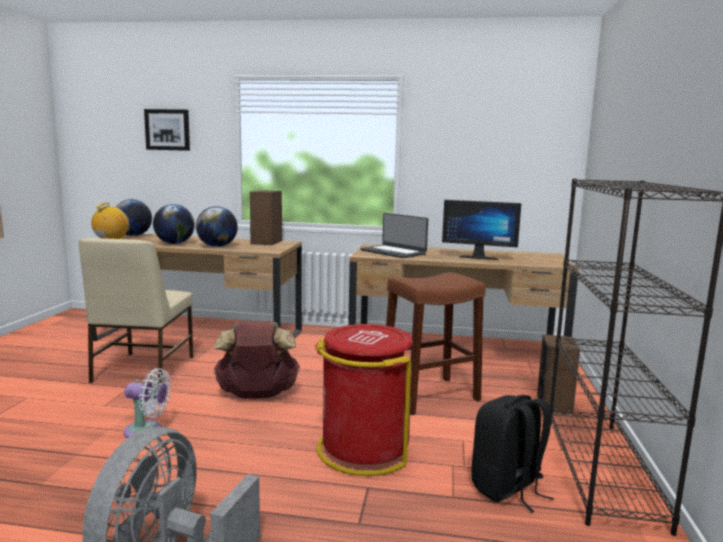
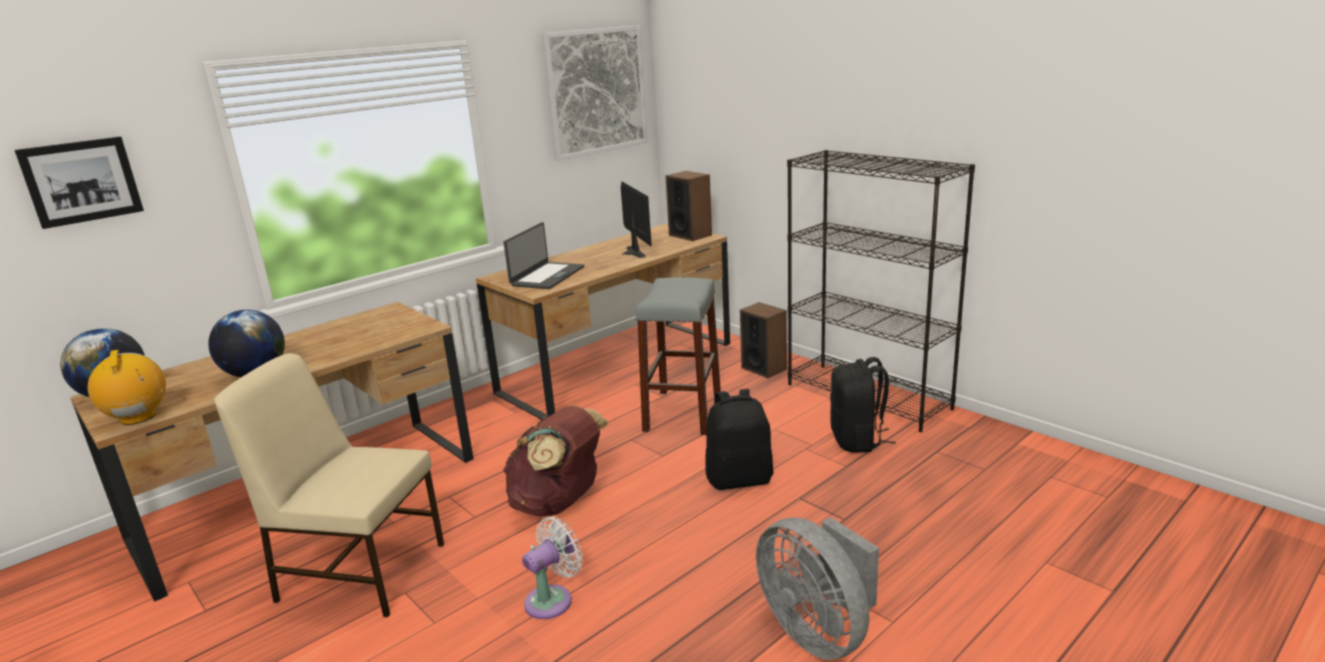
camera: 50 degrees left, 10 degrees up
(142, 370) = (360, 570): beige chair -> beige chair turned 150 degrees clockwise
(217, 246) = (337, 351): globe -> none
(266, 242) = (367, 320): speaker -> speaker (690, 235)
(363, 449) = (739, 479): red trash can -> black backpack
(393, 252) = (546, 276): laptop -> laptop turned 60 degrees counterclockwise
(429, 395) = (683, 412): brown stool -> grey stool
(478, 257) = (630, 252): monitor -> monitor turned 75 degrees counterclockwise
(518, 127) = (596, 91): none -> picture

